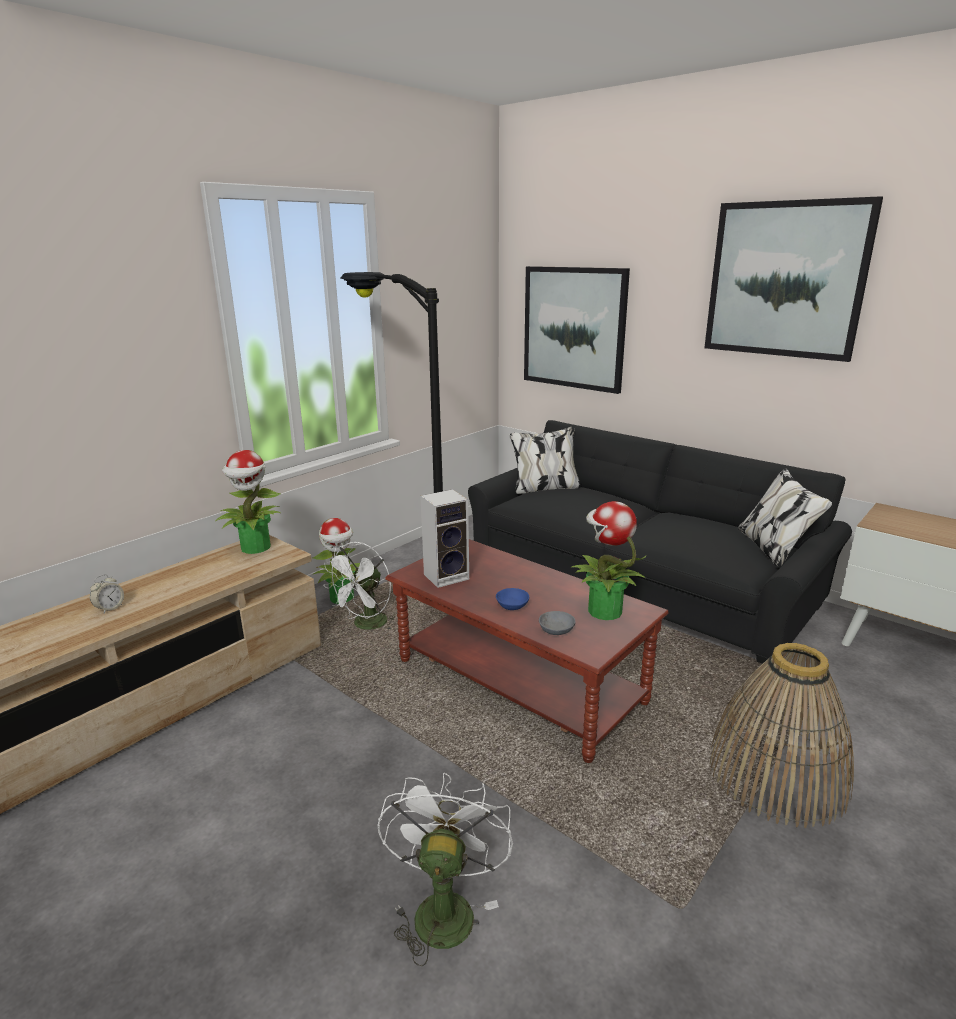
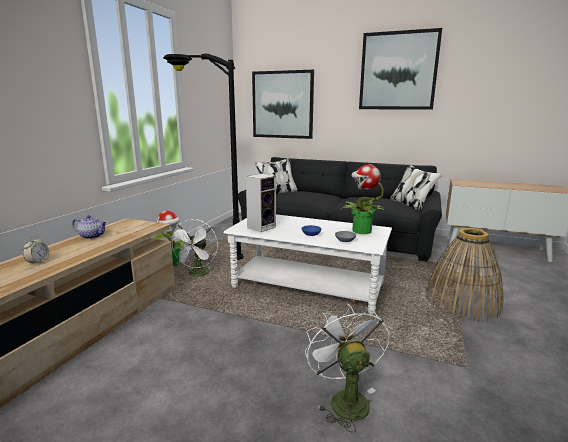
camera: 20 degrees left, 5 degrees down
(198, 566) = (92, 236): none -> teapot
(255, 548) = (127, 225): potted plant -> none
(518, 681) = (308, 286): brown coffee table -> white coffee table

